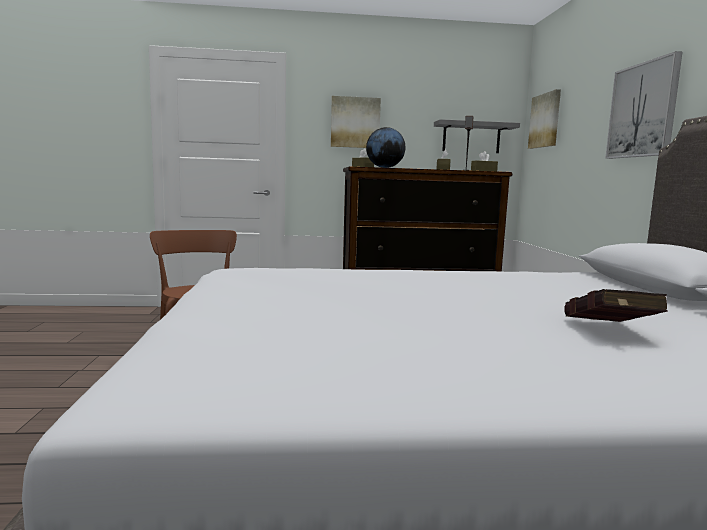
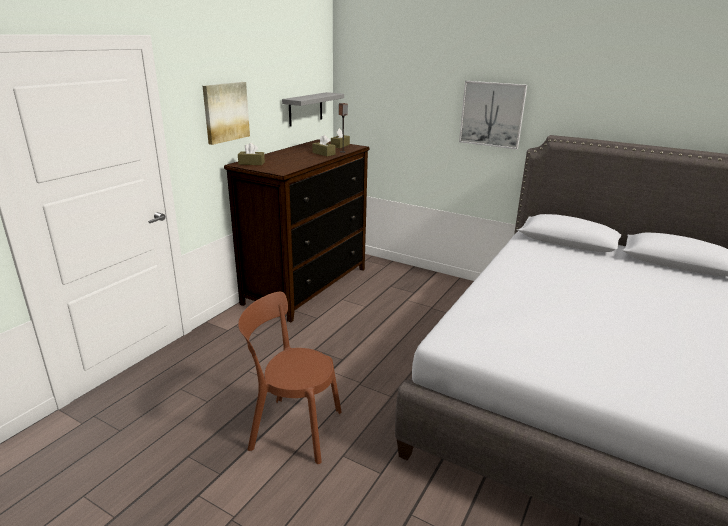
camera: 55 degrees left, 15 degrees up
(384, 167) = (293, 165): globe -> none
(545, 120) = (369, 94): picture -> none
(609, 331) = (654, 293): red book -> none

